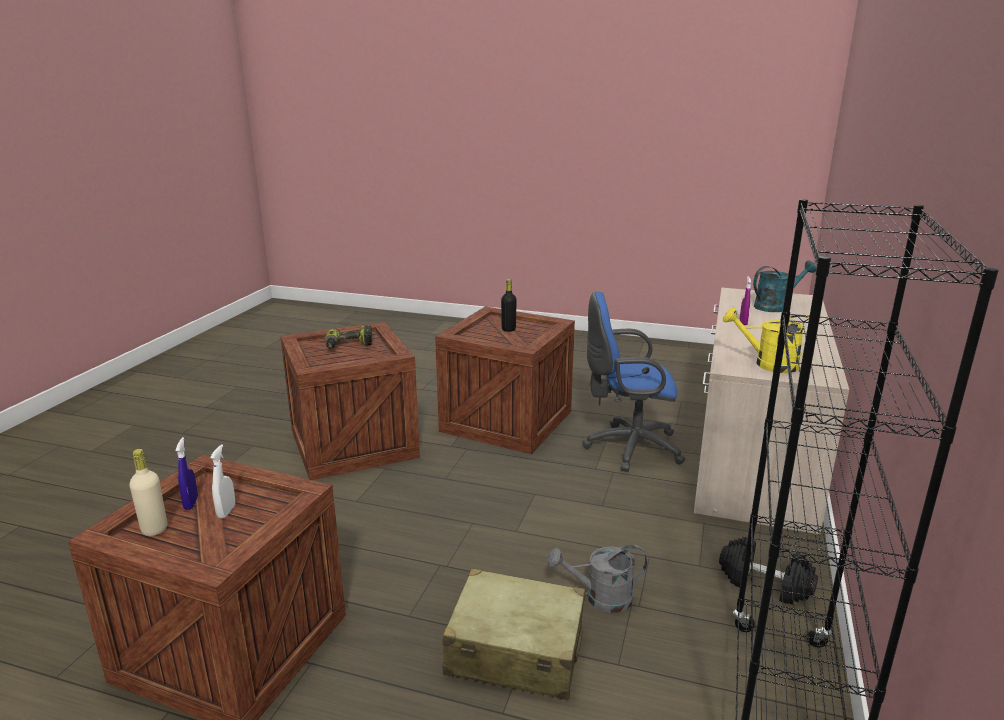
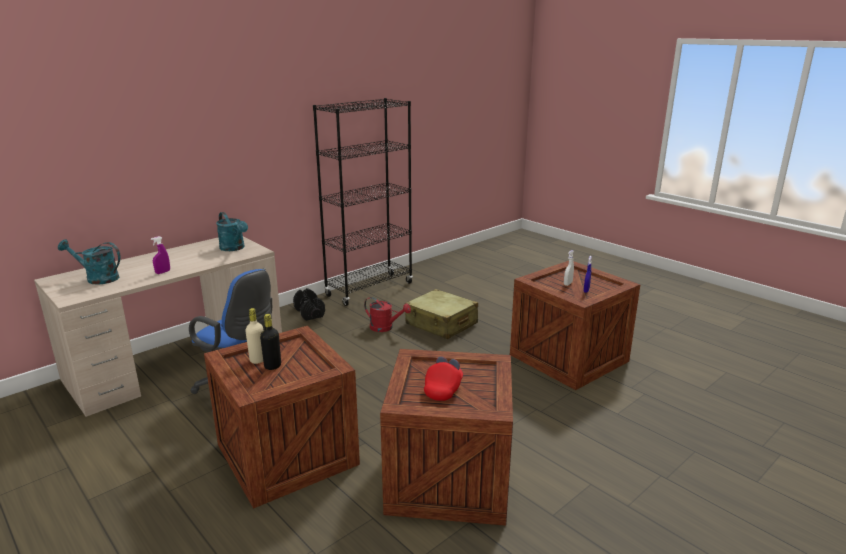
camera: 150 degrees left, 0 degrees up
(154, 529) = (601, 284): beige bottle -> beige bottle (257, 360)
(349, 345) = (443, 389): power drill -> red cap
(600, 598) = (385, 328): grey watering can -> red watering can
(768, 364) = (234, 248): yellow watering can -> turquoise watering can

